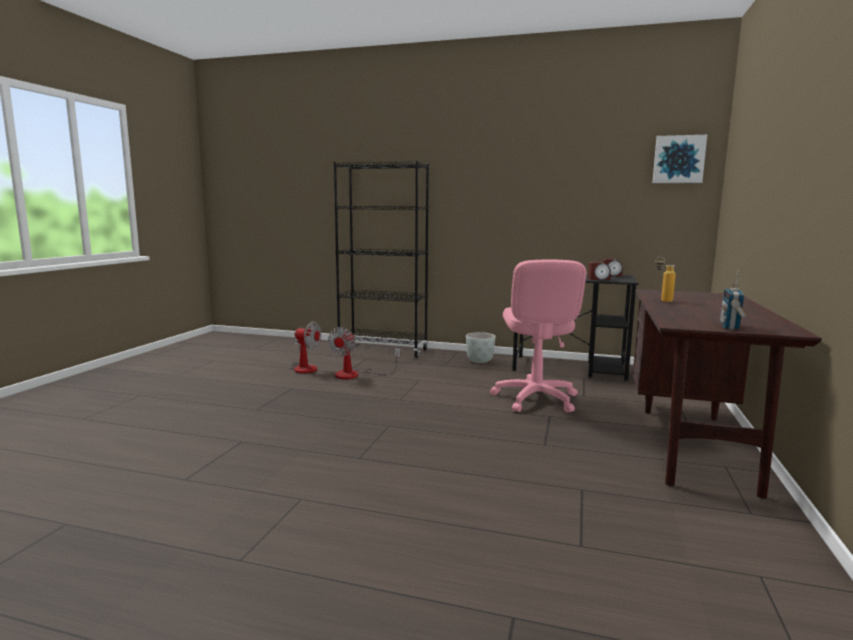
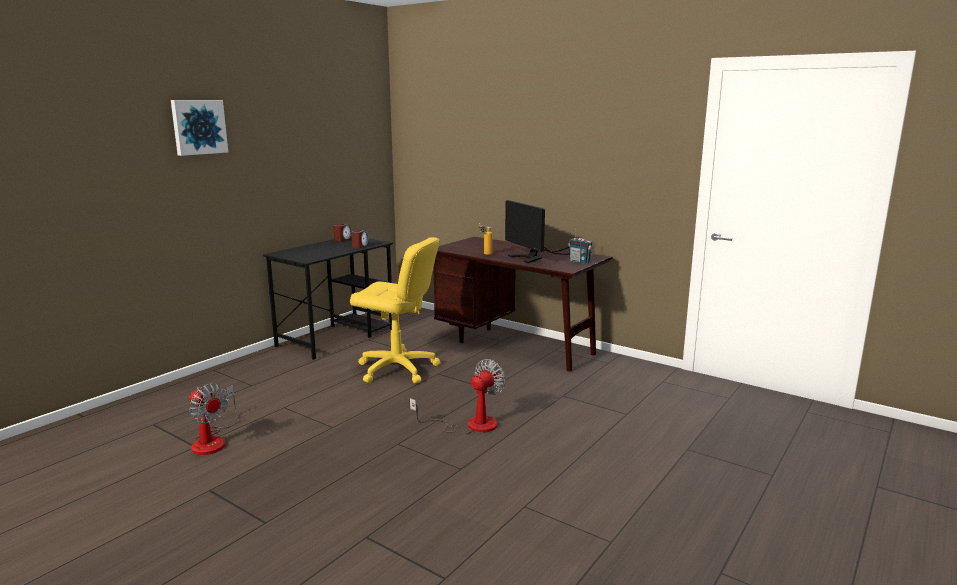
camera: 70 degrees left, 5 degrees up
(304, 367) = (126, 473): fan -> fan (470, 425)
(383, 350) = (134, 408): black bookcase -> none
(480, 361) = (263, 366): grey planter -> none
(535, 399) = (397, 369): pink office chair -> yellow office chair
(678, 159) = (366, 126): picture -> picture (198, 127)
(703, 313) = (536, 257): none -> monitor

